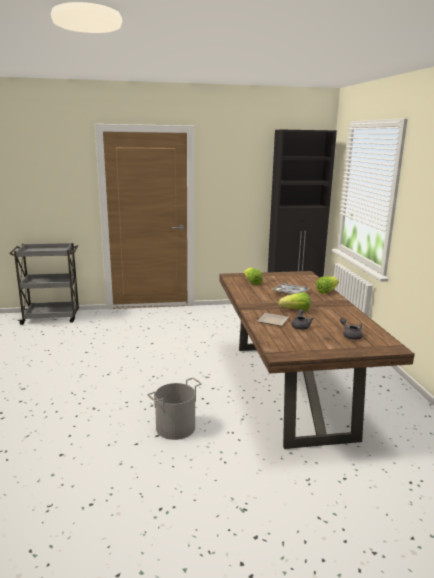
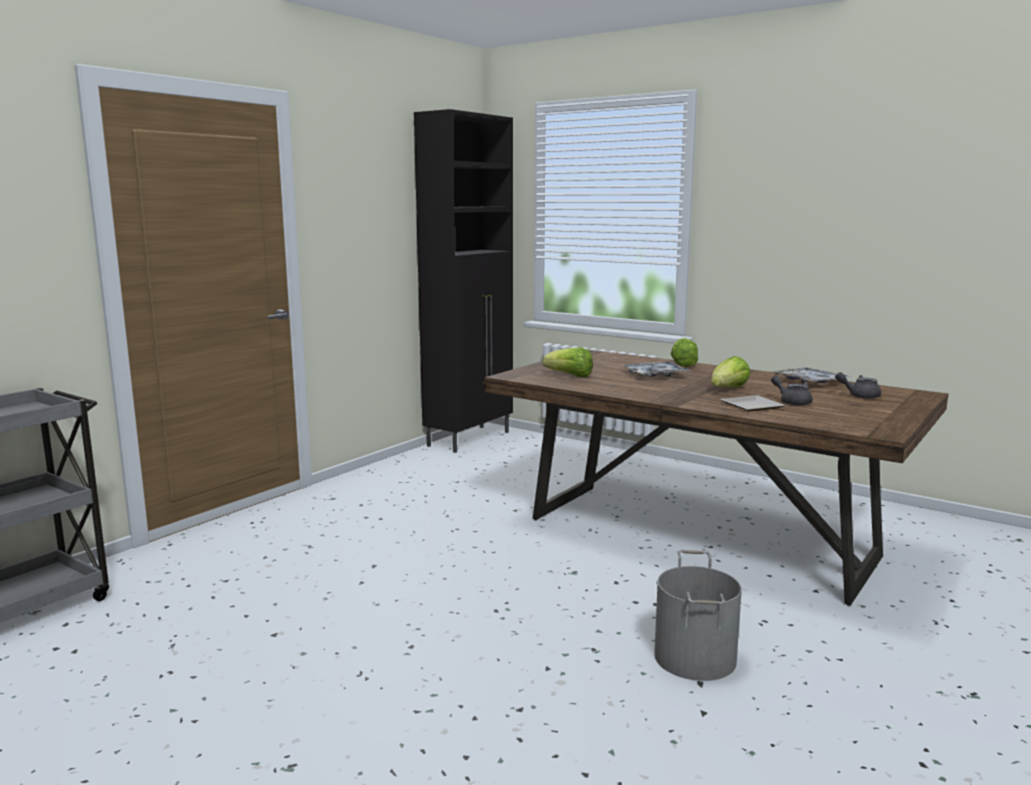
camera: 45 degrees left, 5 degrees down
(355, 320) = (810, 382): none -> tray

